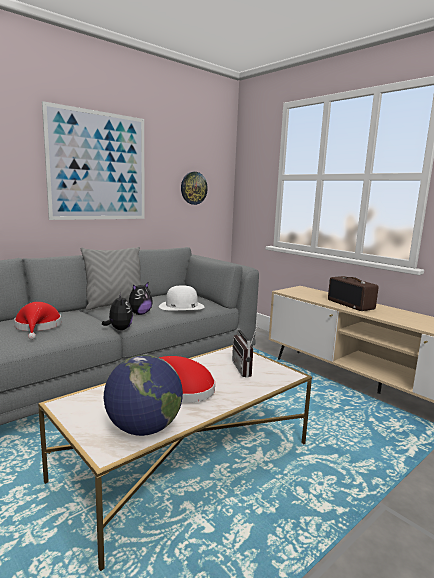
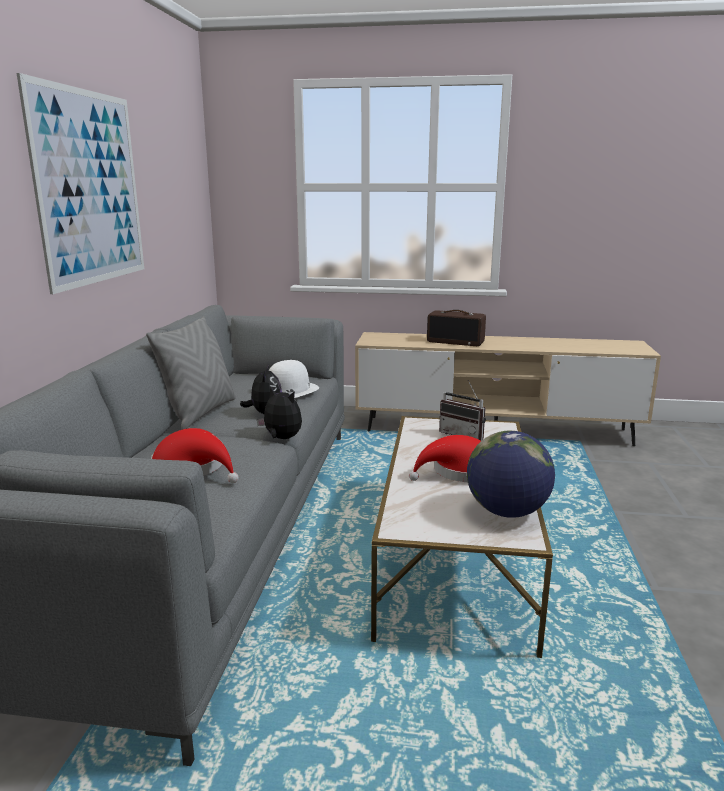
camera: 40 degrees left, 5 degrees up
(193, 188) = (179, 209): wall clock -> none

